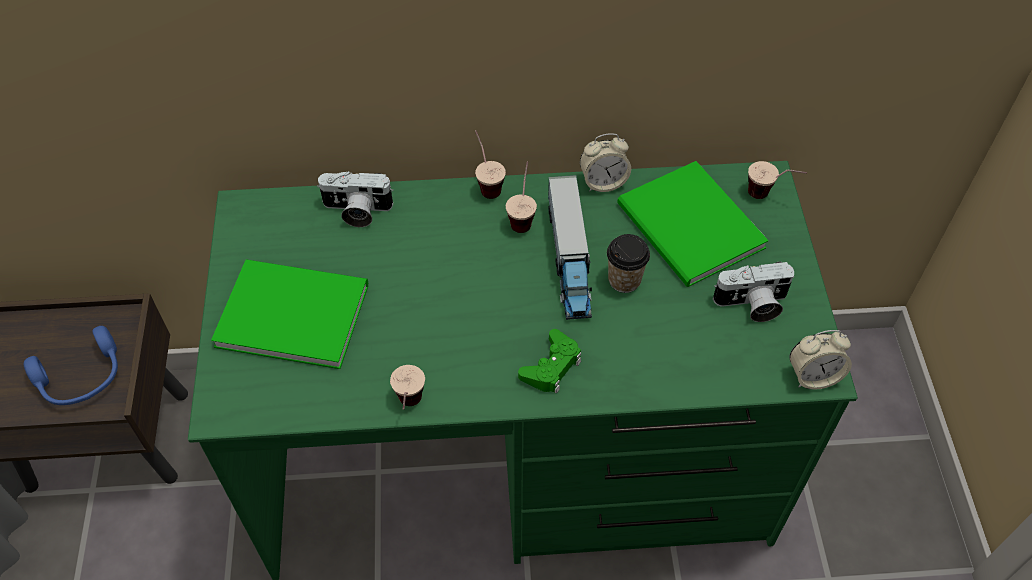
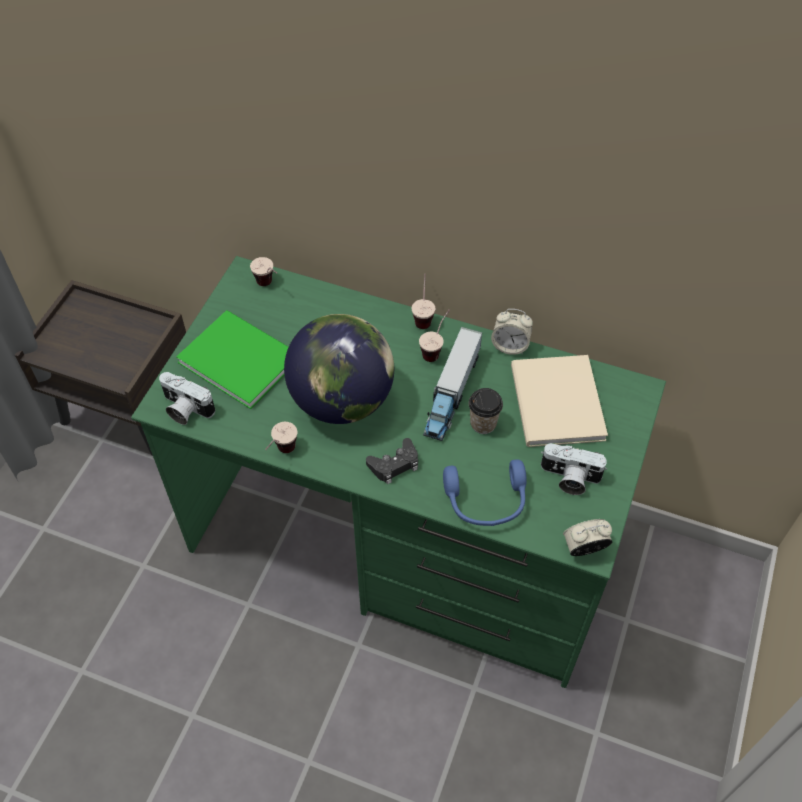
camera: 25 degrees right, 0 degrees up
(82, 379) = (111, 356): blue headphones -> blue headphones (486, 502)
(356, 211) = (320, 303): camera -> camera (185, 409)
(447, 315) = (342, 400): none -> globe
(551, 367) = (394, 464): green game controller -> black game controller
(690, 230) = (555, 405): green book -> beige book
(769, 196) = (633, 403): cup -> cup (269, 286)
(813, 376) = (584, 548): alarm clock -> alarm clock turned 150 degrees clockwise

